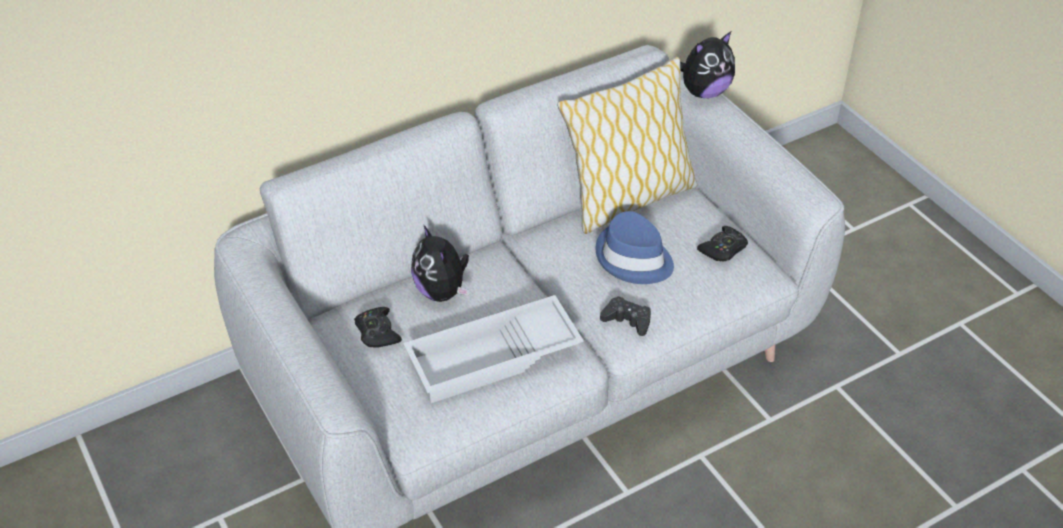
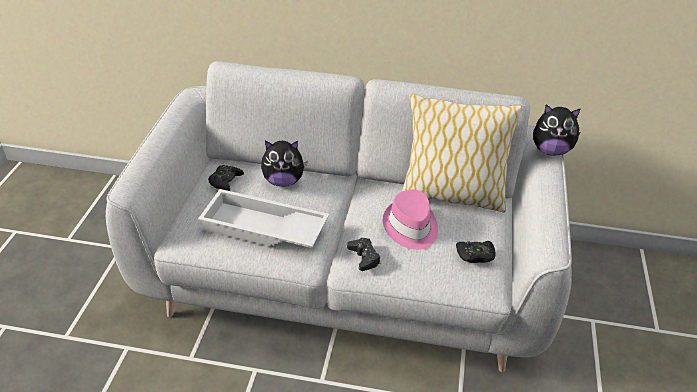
camera: 40 degrees right, 5 degrees down
(442, 291) = (283, 181): plush toy -> plush toy turned 105 degrees counterclockwise
(633, 259) = (410, 227): blue hat -> pink hat

